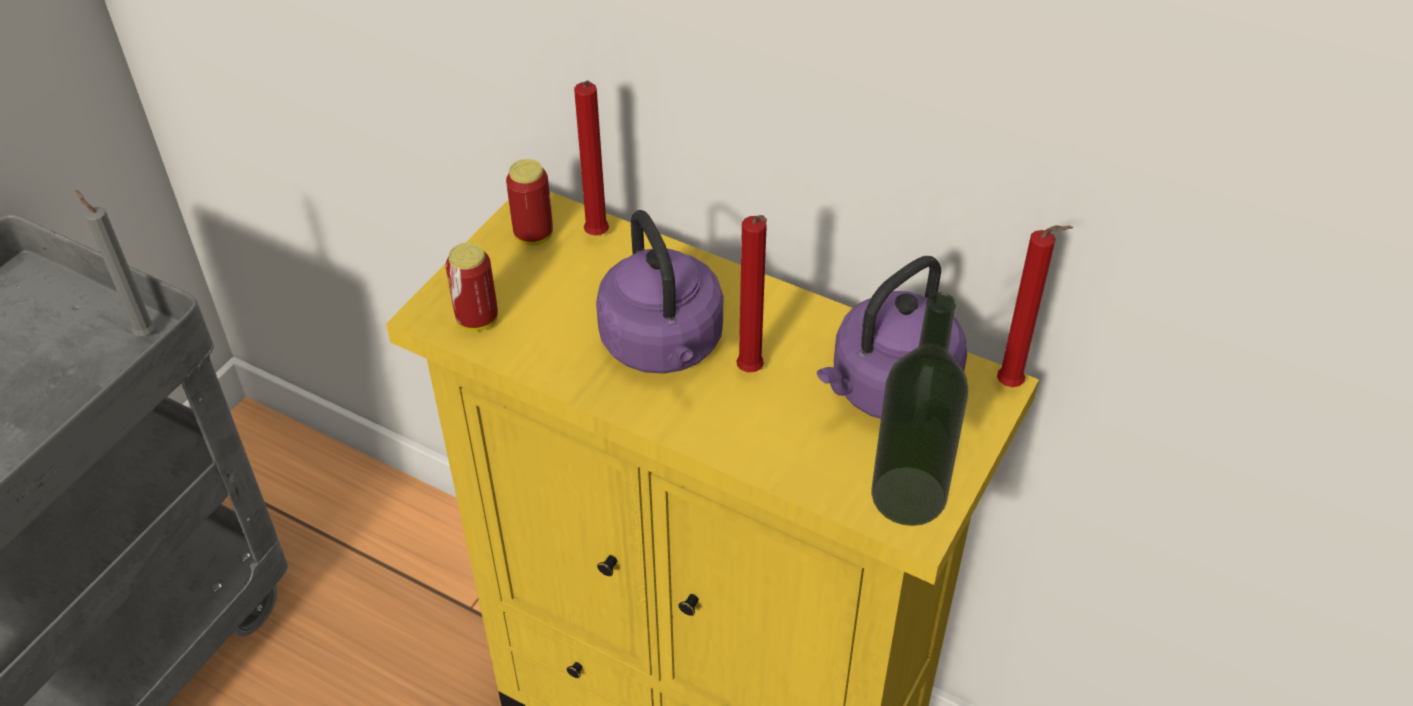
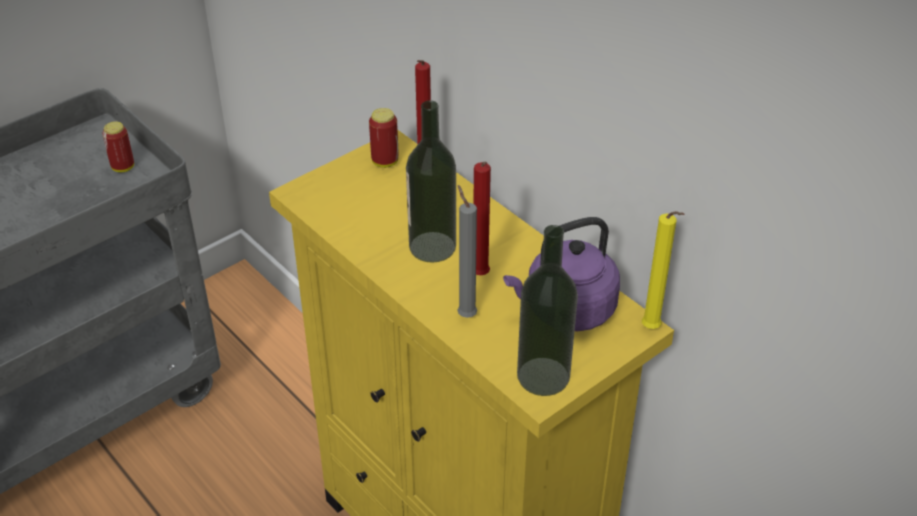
camera: 20 degrees right, 5 degrees down
(144, 332) = (152, 177): grey candle -> grey candle (465, 314)
(477, 320) = (324, 203): can -> can (123, 167)
(663, 346) = (432, 247): purple kettle -> bottle
(1013, 386) = (653, 329): red candle -> yellow candle

